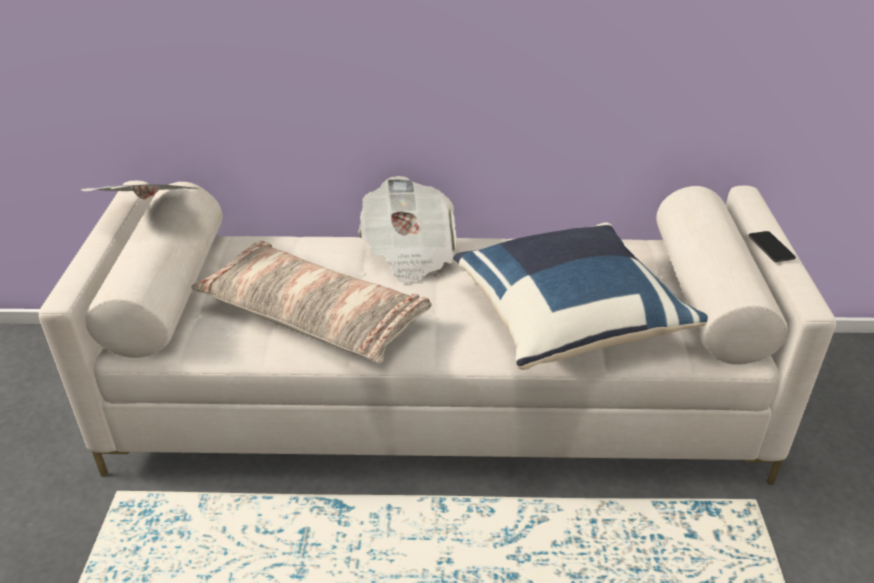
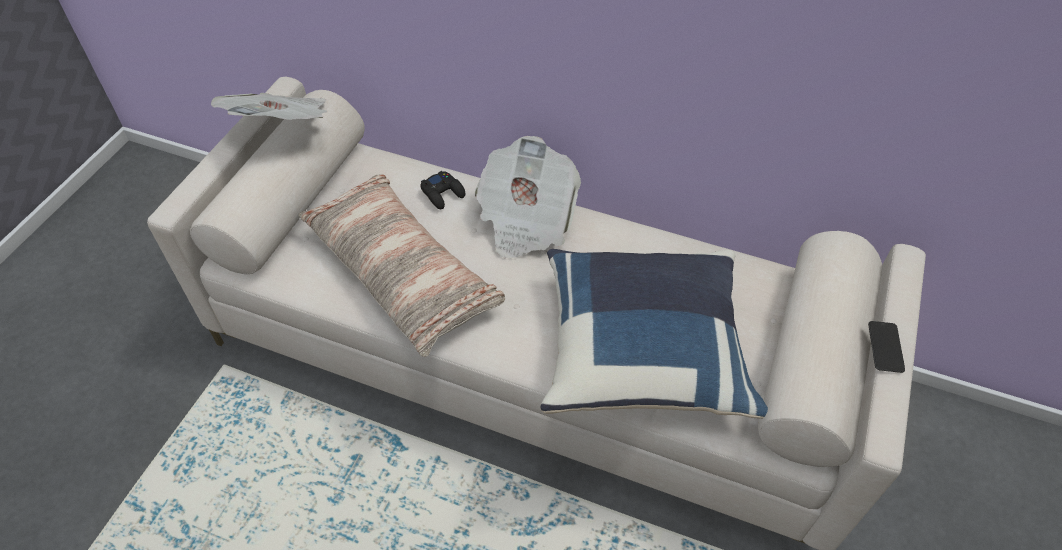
camera: 20 degrees right, 15 degrees up
(321, 251) = (443, 193): none -> black game controller

